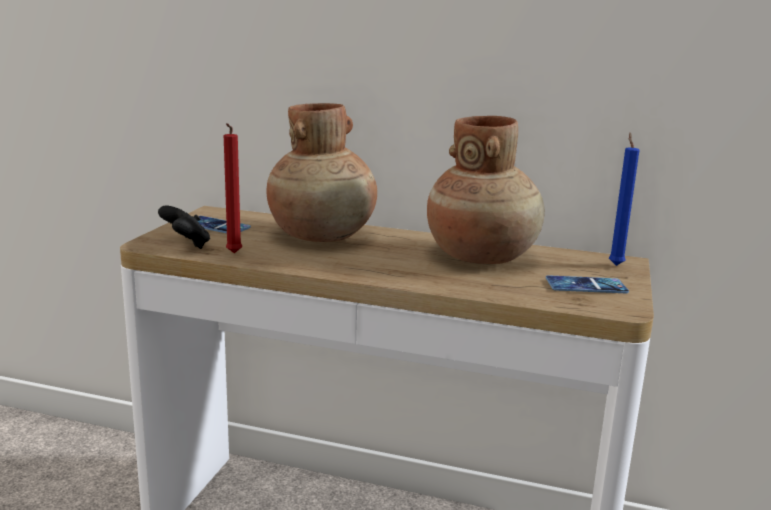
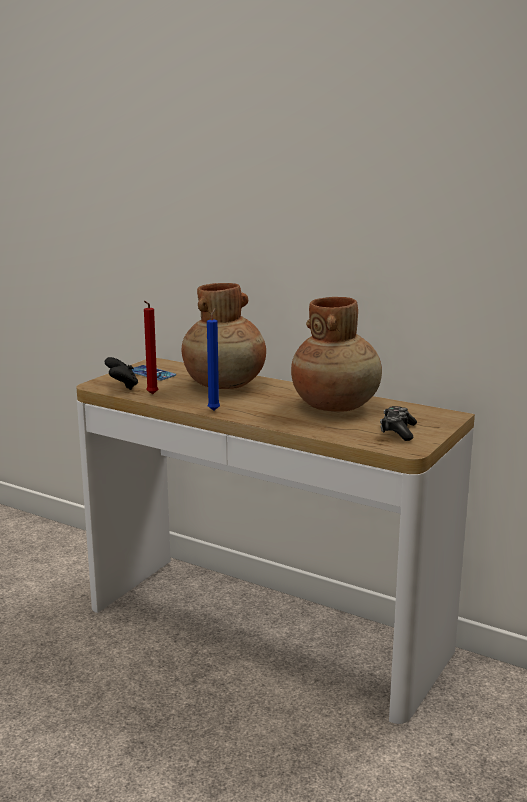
camera: 15 degrees right, 0 degrees up
(586, 285) = (398, 431): phone -> game controller
(615, 264) = (439, 417): blue candle -> blue candle (214, 410)

